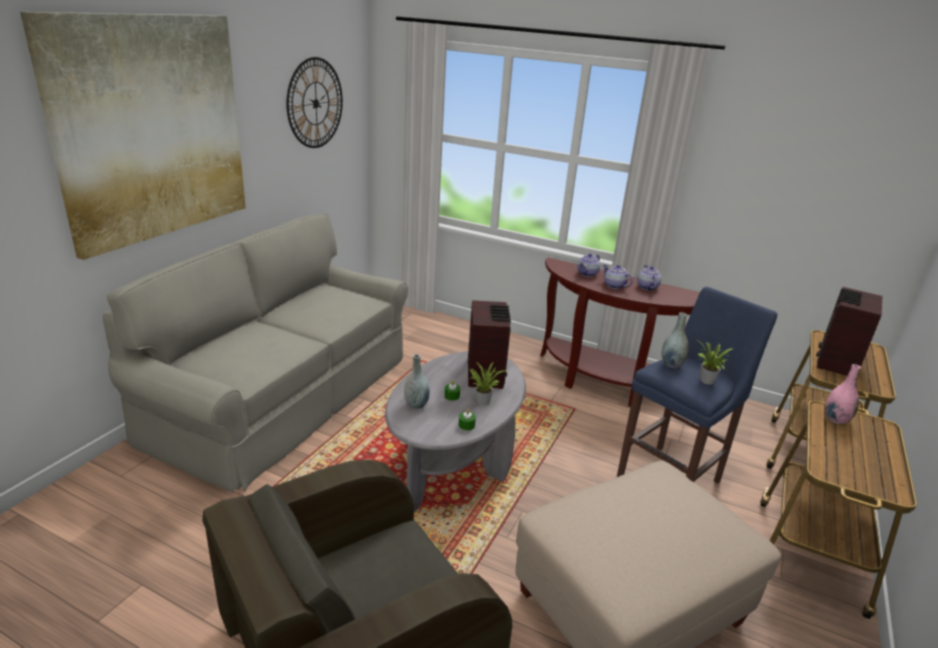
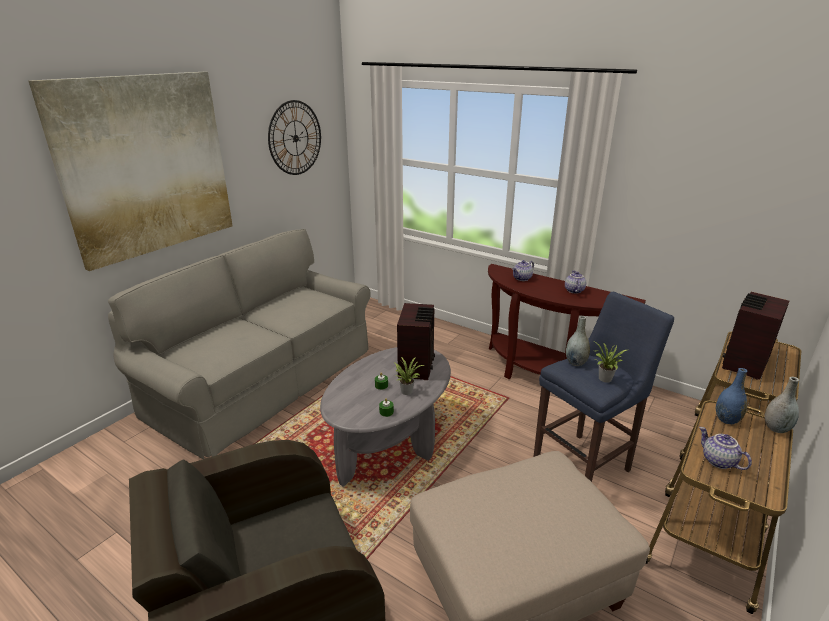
camera: 10 degrees right, 0 degrees up
(416, 405) = (349, 392): grey vase -> grey vase (776, 428)
(614, 286) = (543, 289): teapot -> teapot (717, 461)
(836, 419) = (726, 419): pink vase -> blue vase

